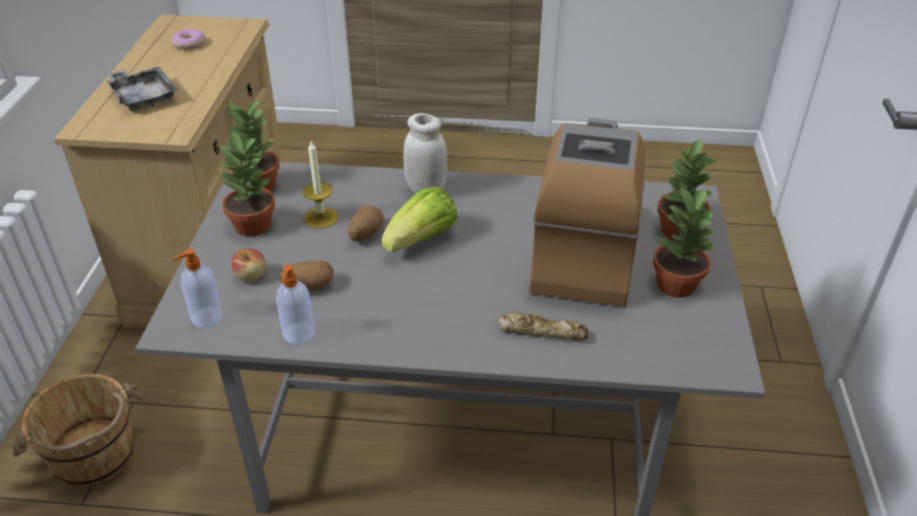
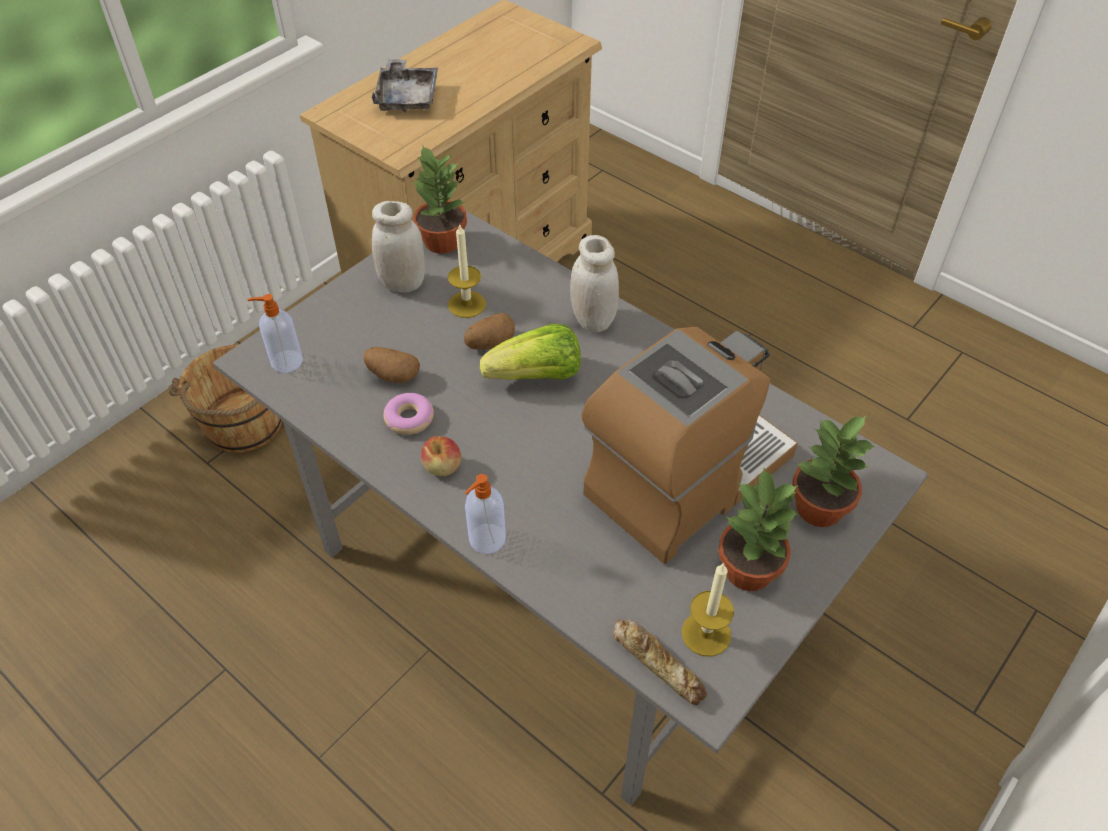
camera: 35 degrees right, 10 degrees up
(189, 44) = (499, 47): donut -> donut (409, 419)
(251, 276) = (355, 338): apple -> apple (442, 467)
(254, 225) = (403, 283): potted plant -> white jar
(298, 334) = (342, 420): soap dispenser -> soap dispenser (486, 539)
(542, 331) = (556, 542): bread -> bread (658, 663)
(690, 332) = (706, 633): none -> candle

